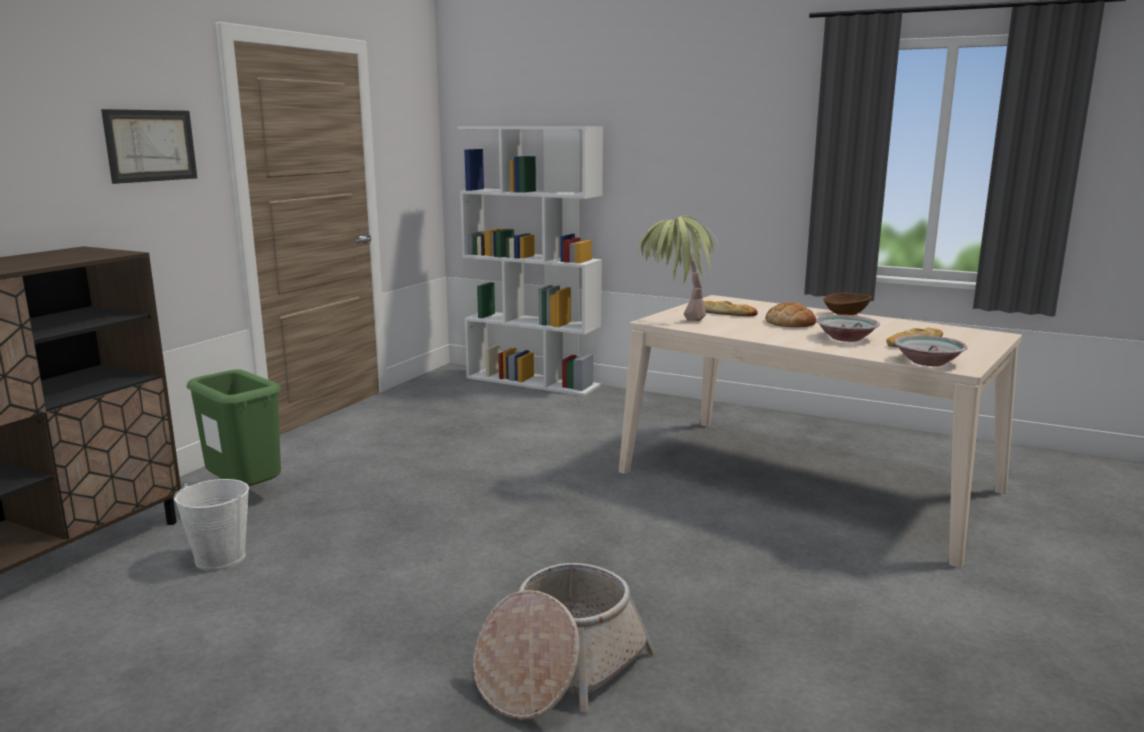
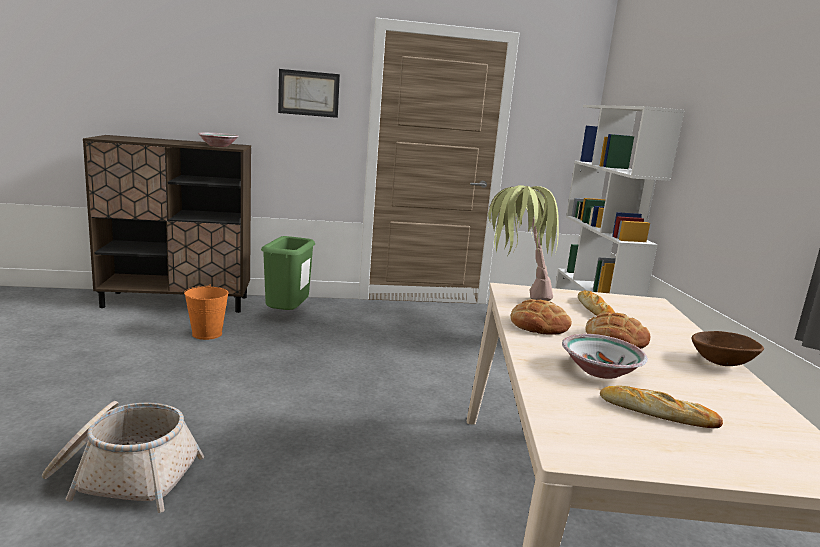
camera: 55 degrees right, 0 degrees up
(220, 558) = (207, 334): white bucket -> orange bucket
(750, 332) = (539, 325): none -> bread
(928, 362) = (568, 427): bowl -> bowl (218, 146)

